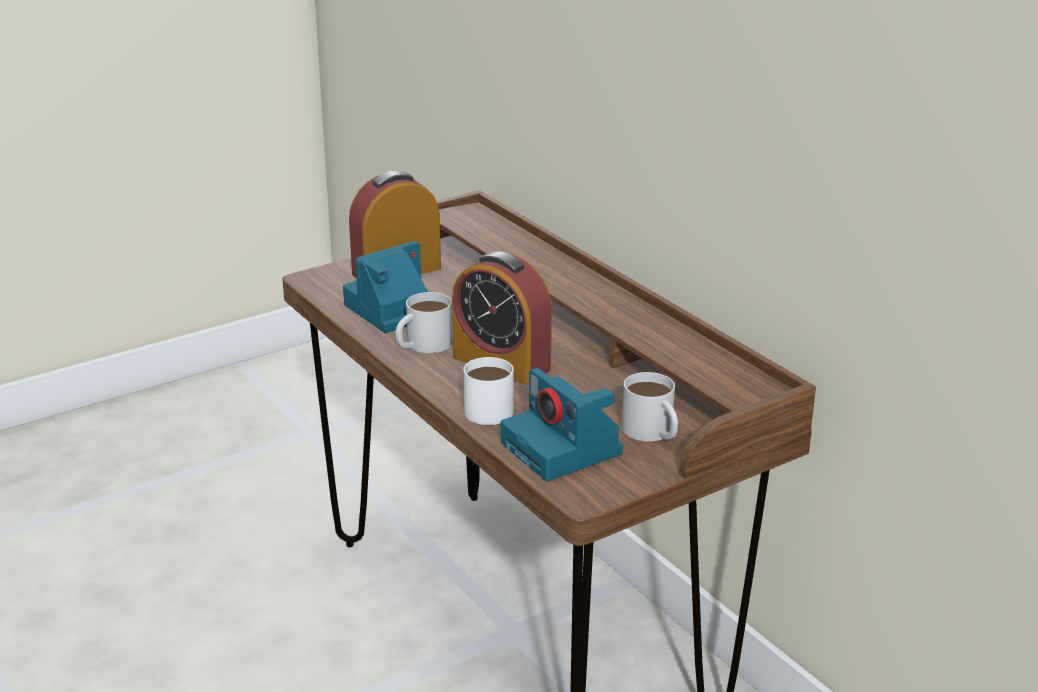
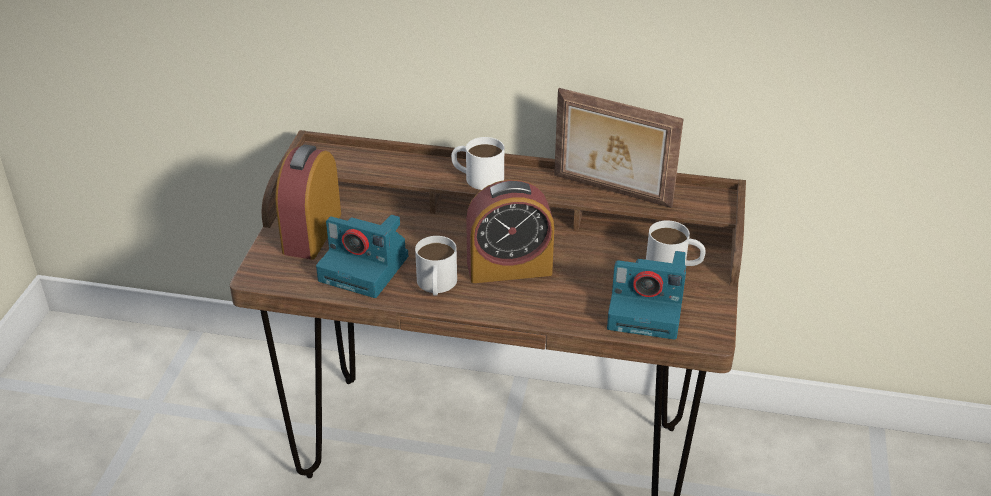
camera: 45 degrees left, 10 degrees up
(392, 310) = (366, 268): camera -> camera turned 75 degrees counterclockwise
(484, 407) = (554, 309): white mug -> white mug (477, 177)
(662, 337) = (611, 192): none -> picture frame

